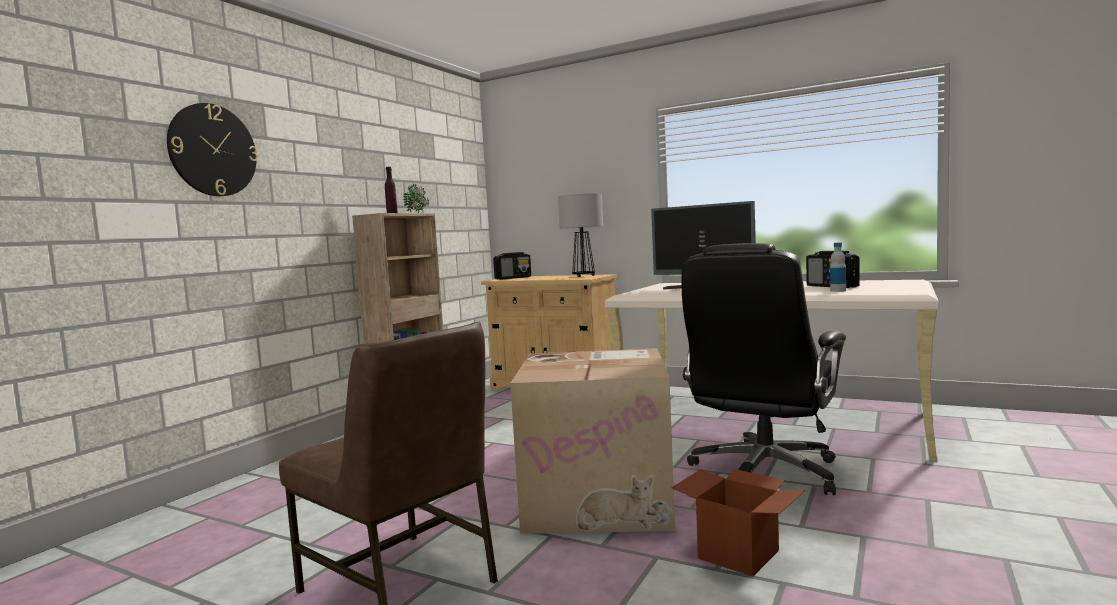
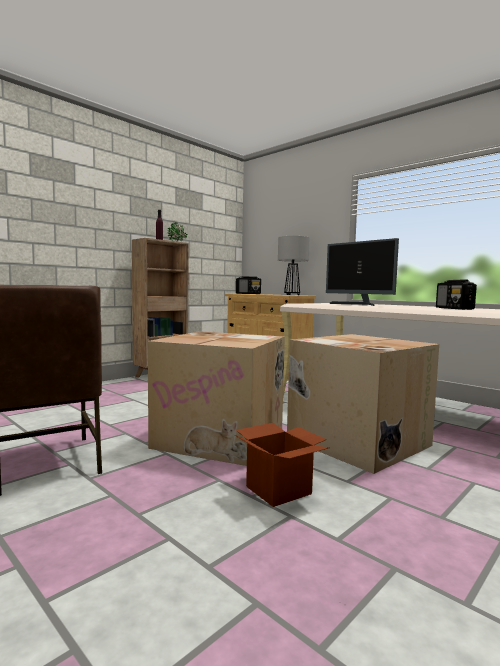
camera: 15 degrees right, 0 degrees up
(213, 150) = (35, 188): wall clock -> none
(763, 473) = (356, 442): black office chair -> cardboard box
(838, 290) = (450, 309): bottle -> none

